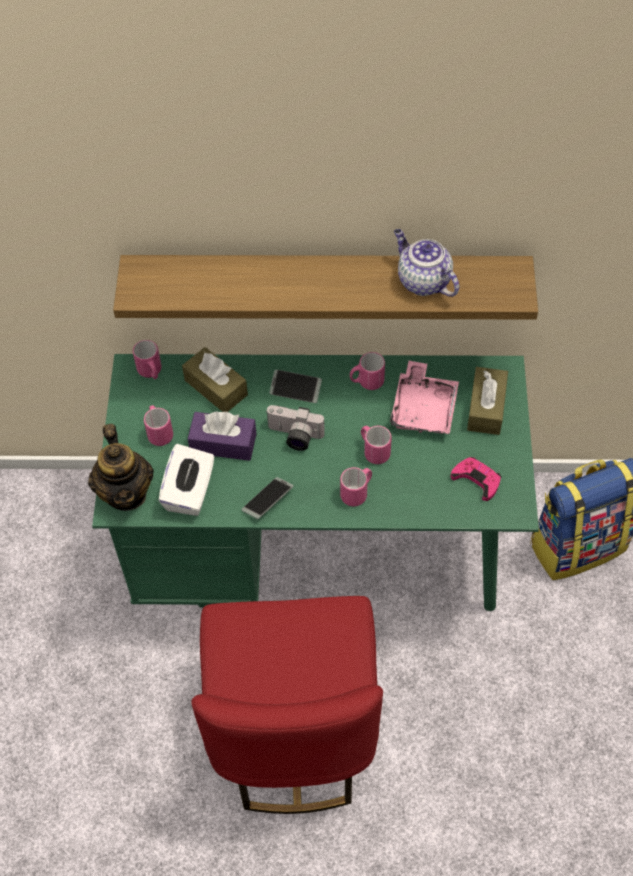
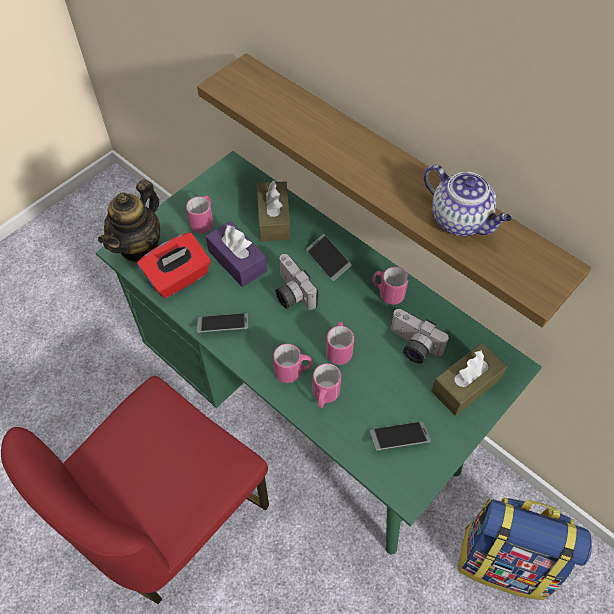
camera: 40 degrees right, 0 degrees up
(151, 372) = (242, 178): pink mug -> pink mug (324, 396)
(190, 492) = (179, 278): white tissue box -> red tissue box
(422, 281) = (461, 220): teapot -> teapot turned 135 degrees clockwise
(423, 408) = (412, 346): pink tray -> camera
(477, 480) = (398, 438): pink game controller -> phone

